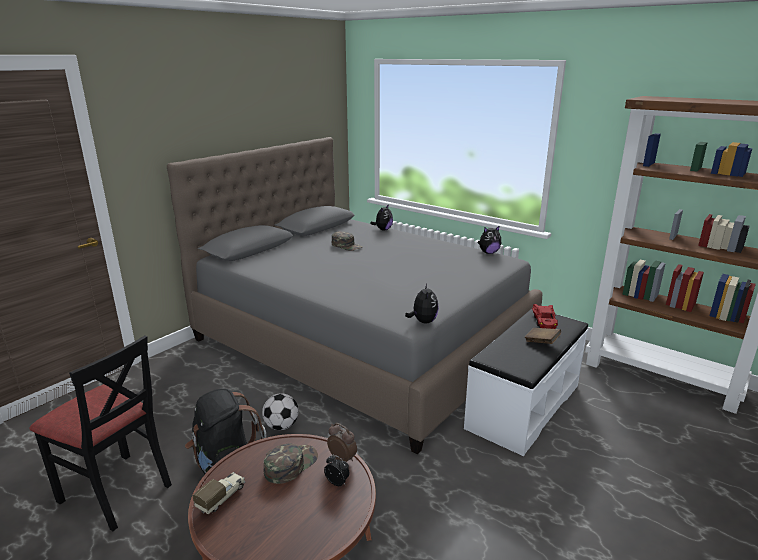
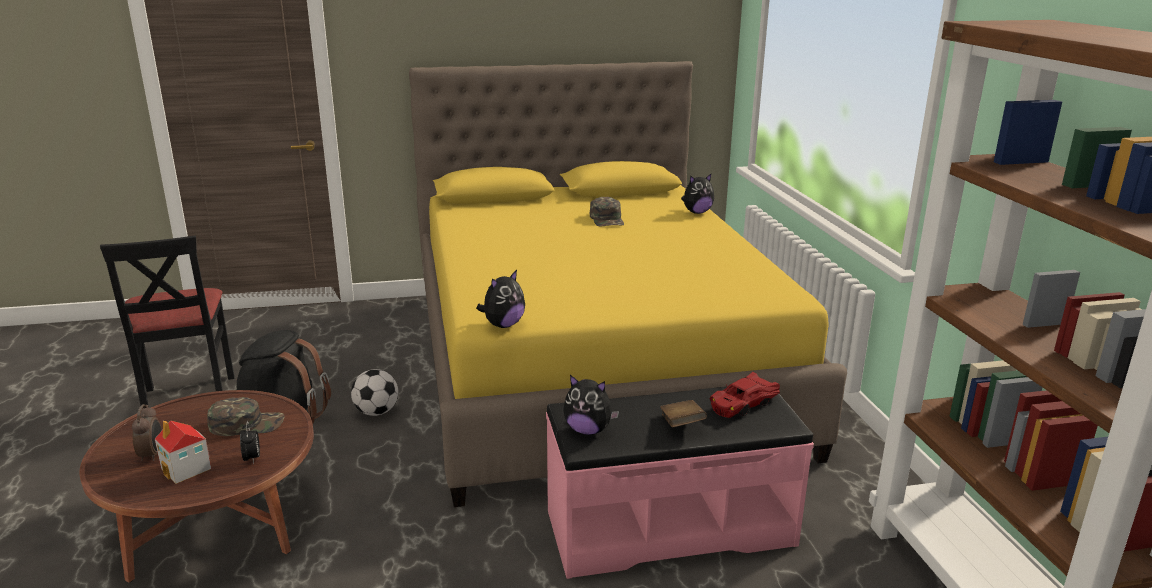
camera: 40 degrees right, 0 degrees up
(222, 497) = (161, 420): toy truck -> none
(306, 515) = (186, 469): none -> toy house
(342, 458) = (289, 441): alarm clock -> alarm clock (152, 454)
(362, 341) = (592, 364): grey bed -> yellow bed
(488, 252) = (780, 278): plush toy -> plush toy (588, 430)
(523, 406) = (669, 527): white bench -> pink bench

